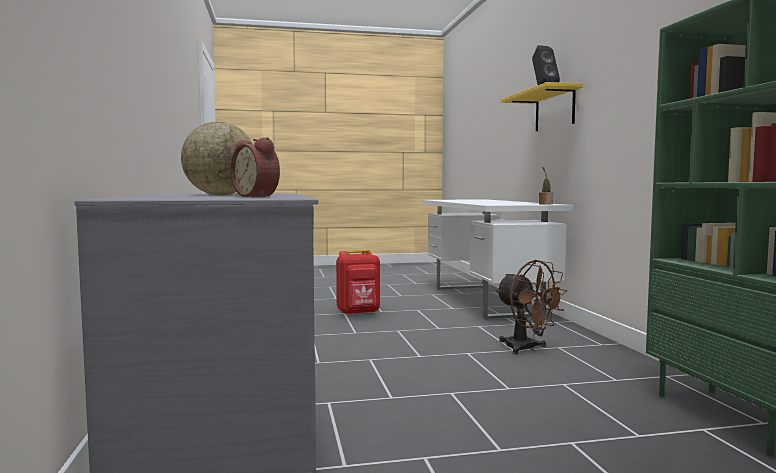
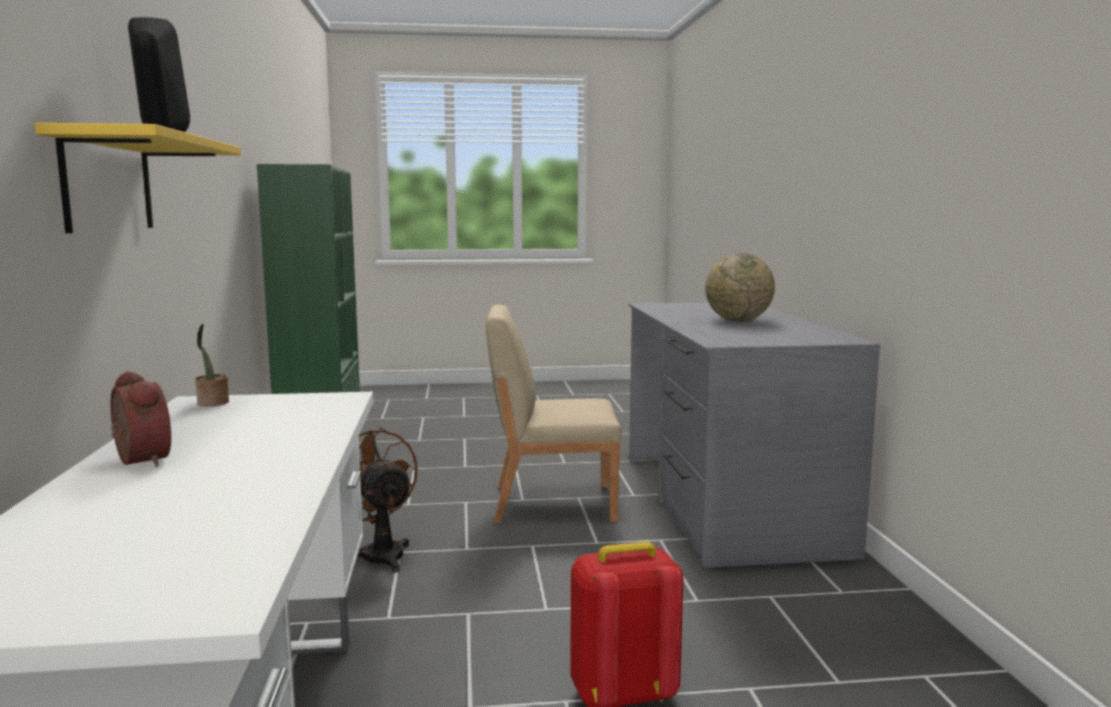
camera: 175 degrees left, 5 degrees up
(258, 196) = (677, 309): alarm clock -> alarm clock (137, 461)
(418, 390) = (551, 502): none -> beige chair

